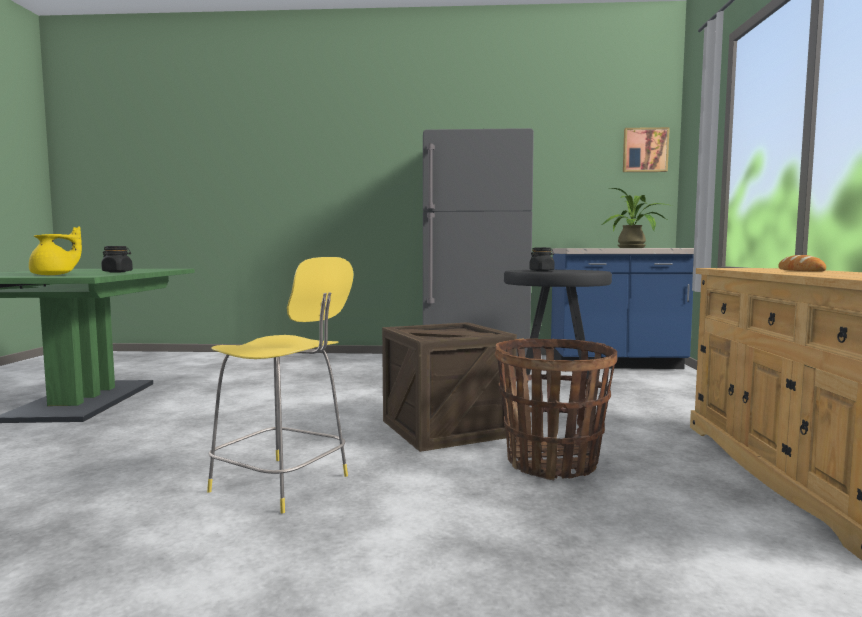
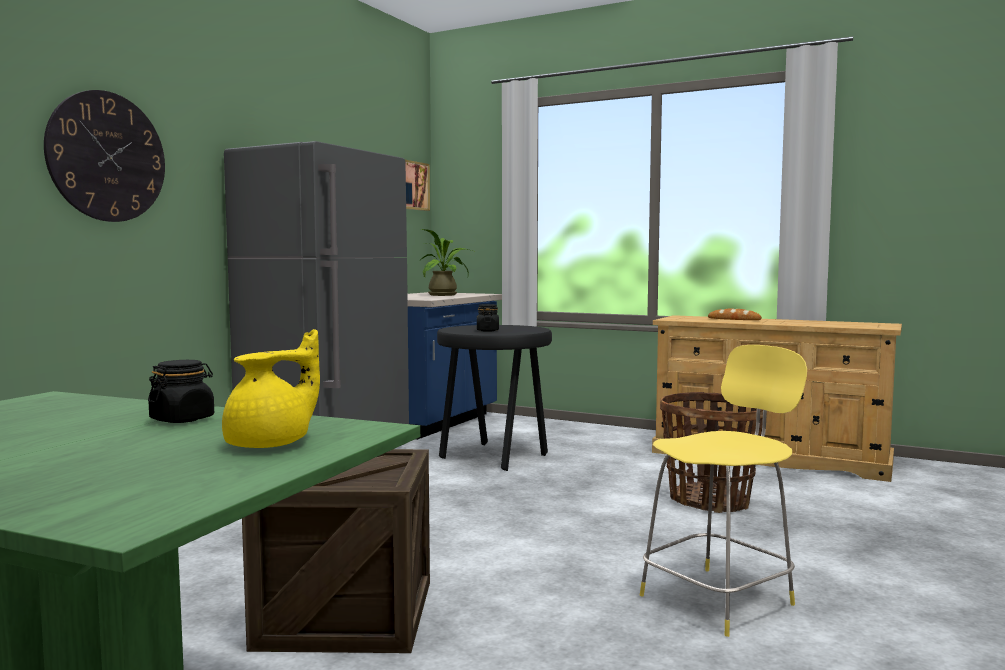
camera: 65 degrees left, 0 degrees up
(54, 275) = (272, 444): yellow teapot -> yellow teapot turned 60 degrees clockwise
(347, 161) = (107, 157): none -> wall clock
(446, 428) = (590, 515): crate -> crate (347, 614)

